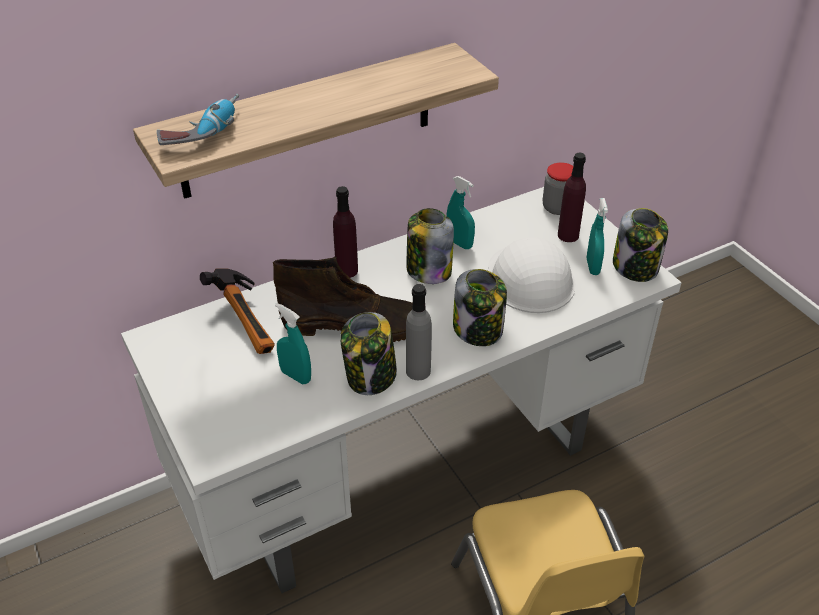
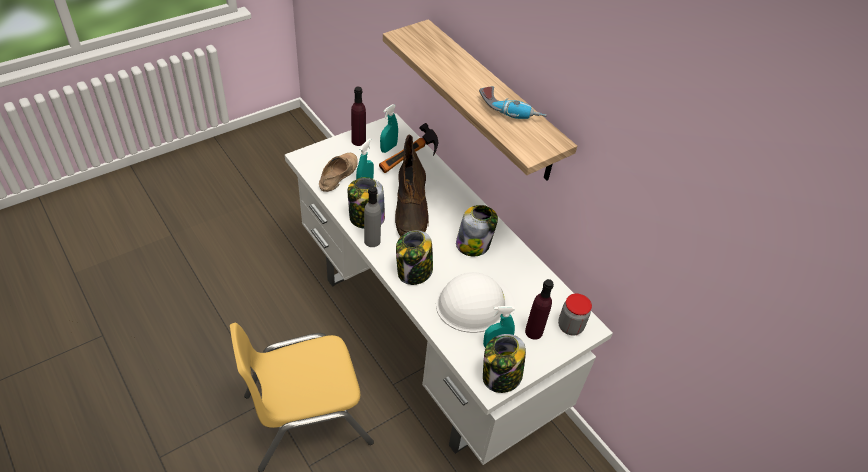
camera: 80 degrees right, 5 degrees up
(204, 131) = (428, 42): power drill -> power drill (510, 111)
(263, 409) = (337, 174): none -> beige shoe
(347, 270) = (466, 202): purple bottle -> purple bottle (358, 141)
(459, 243) = (508, 262): turquoise spray bottle -> turquoise spray bottle (388, 148)

